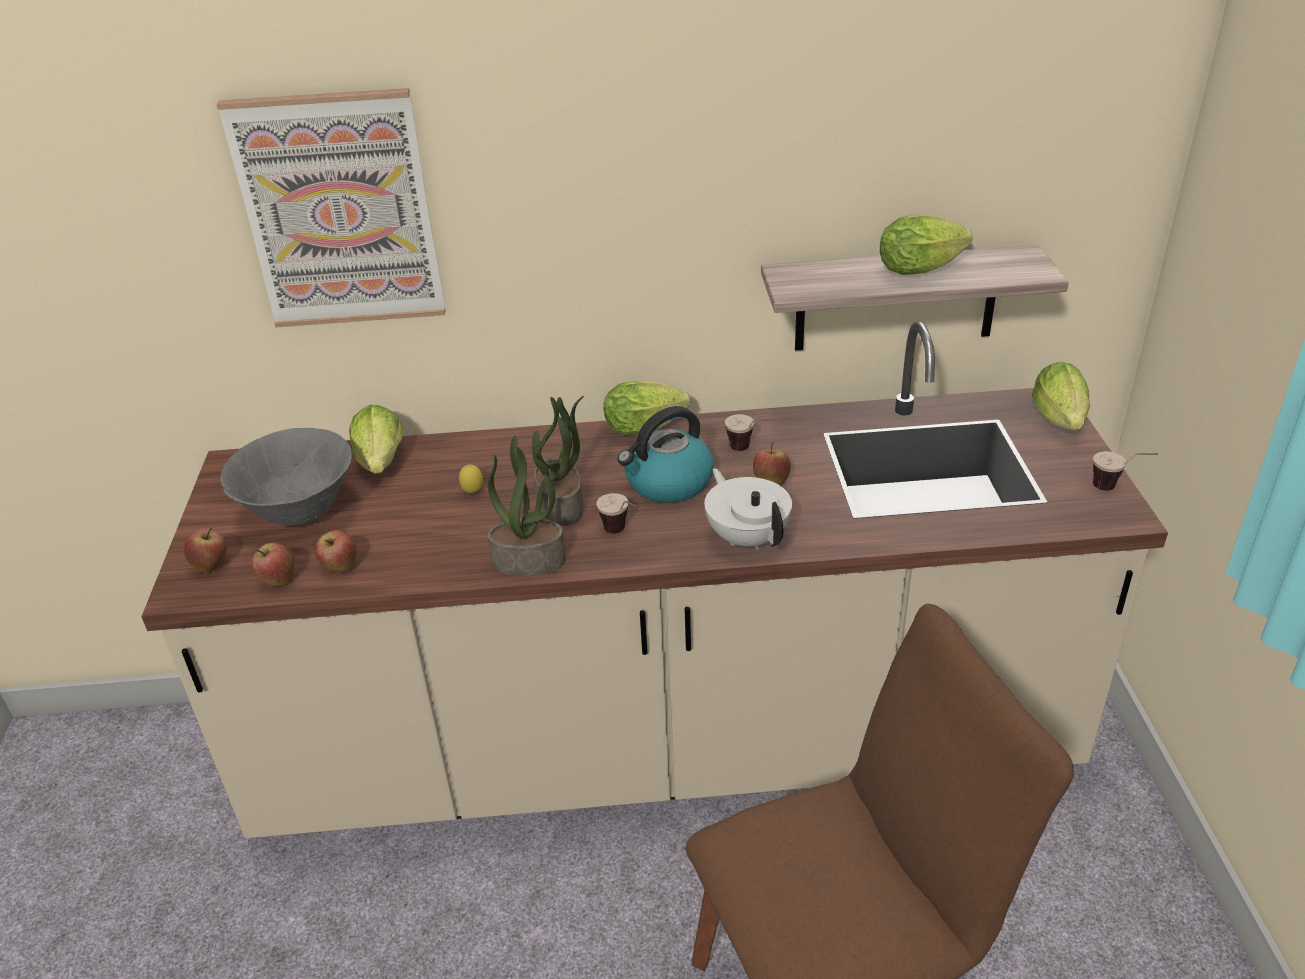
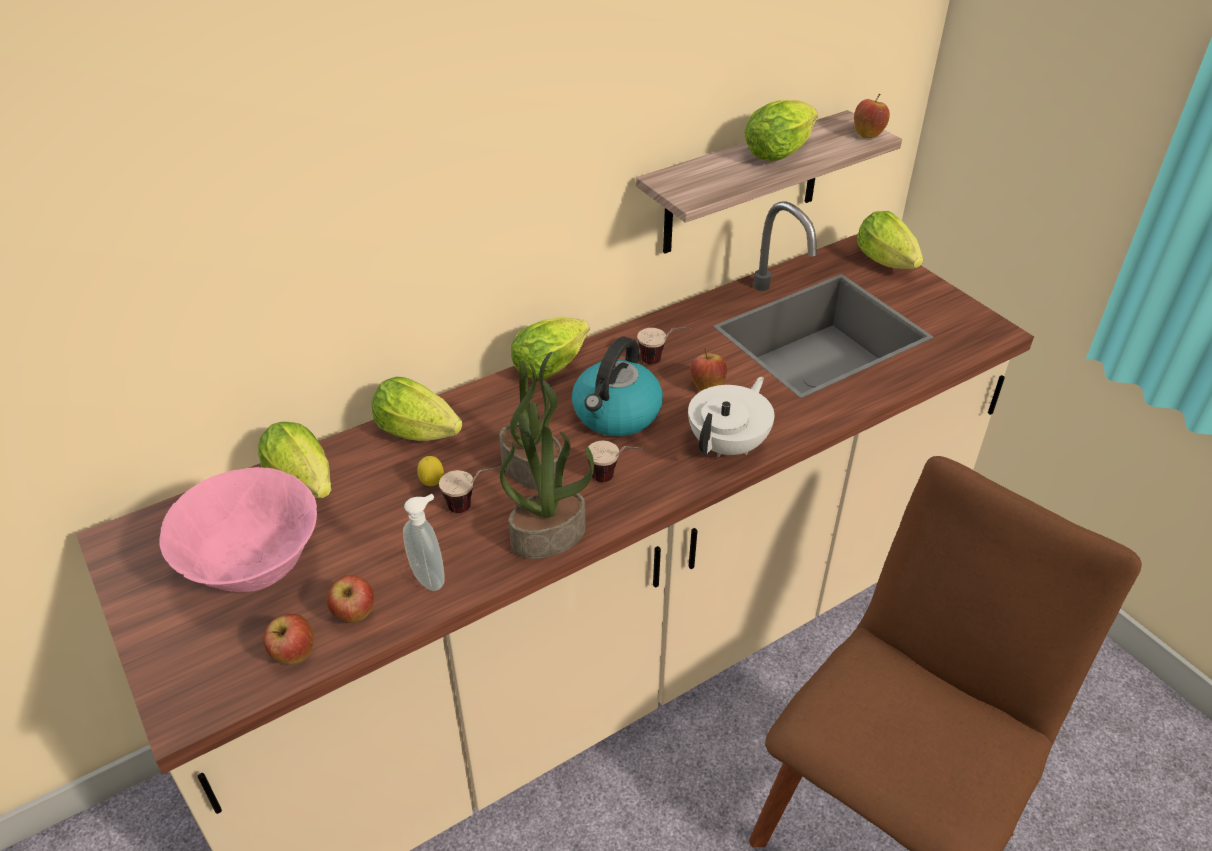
camera: 30 degrees left, 5 degrees up
(211, 566) = (197, 668): apple -> apple (868, 134)
(300, 513) = (255, 570): grey bowl -> pink bowl
(339, 211) = (212, 213): picture -> none
(415, 559) = (430, 577): none -> soap dispenser
(496, 452) = (422, 434): none -> lettuce
(747, 537) = (729, 444): white teapot -> white teapot turned 90 degrees clockwise
(1116, 488) = (972, 310): cup -> cup (473, 506)

